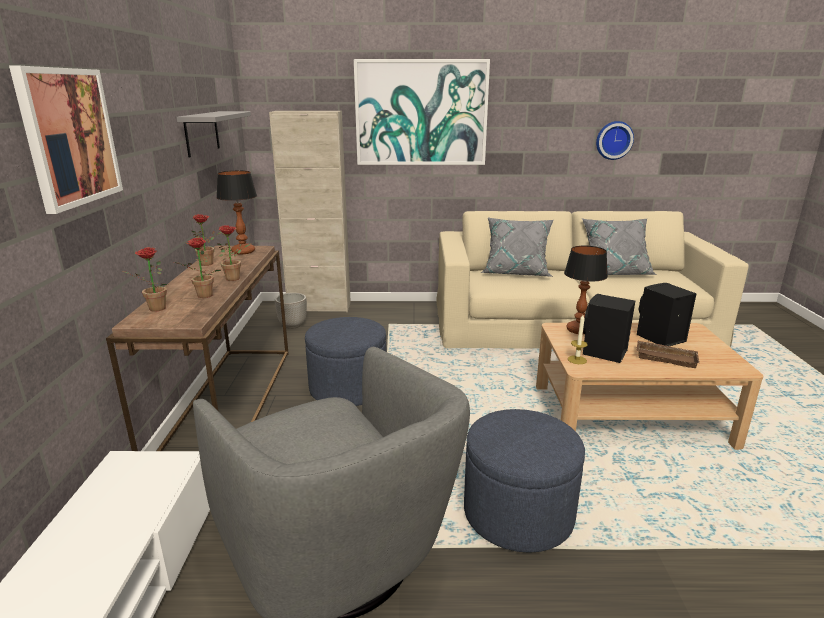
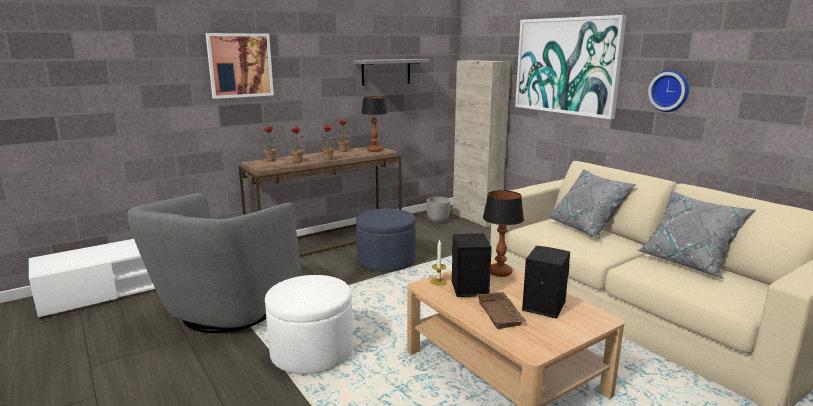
camera: 55 degrees right, 5 degrees down
(518, 513) = (312, 352): blue ottoman -> white ottoman
(613, 140) = (762, 107): wall clock -> wall clock (670, 90)

